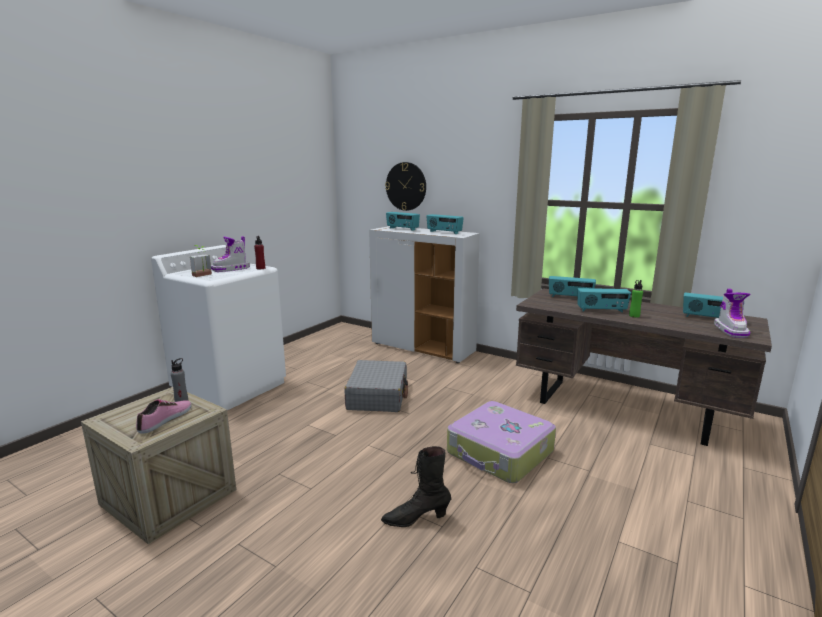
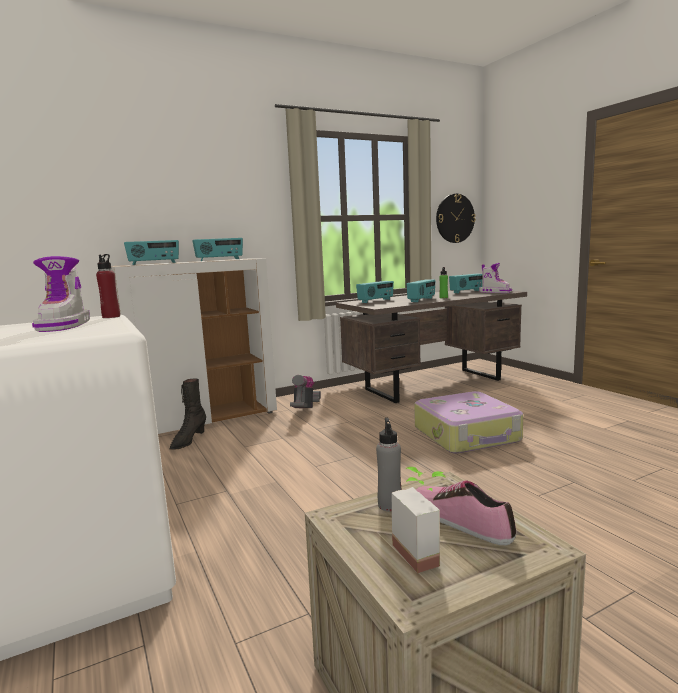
camera: 60 degrees left, 5 degrees down
(203, 275) = (69, 334): potted plant -> potted plant (424, 552)
(378, 396) = (291, 464): grey suitcase -> none
(406, 186) = (128, 208): wall clock -> wall clock (455, 218)
(416, 519) = (559, 491): black boot -> black boot (188, 441)
(479, 371) = (305, 409): none -> vacuum cleaner

